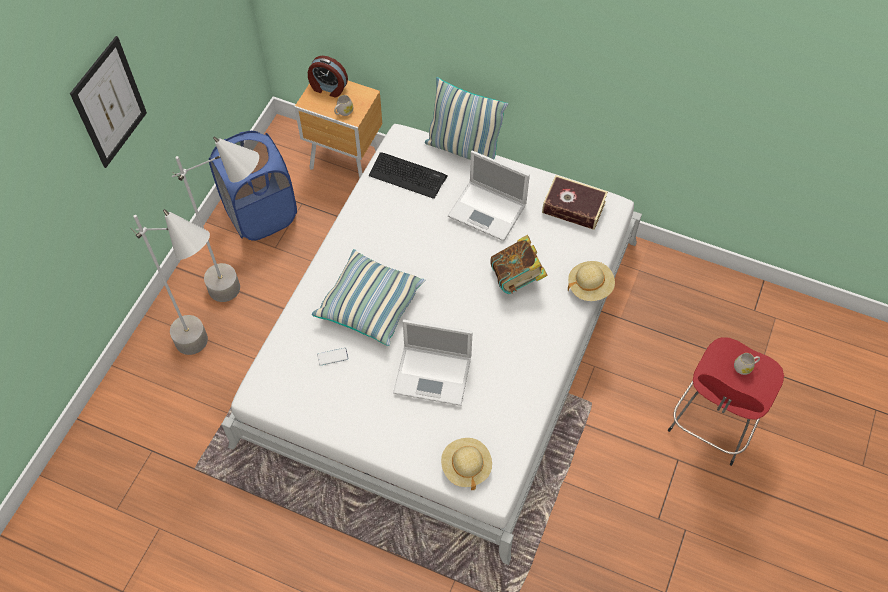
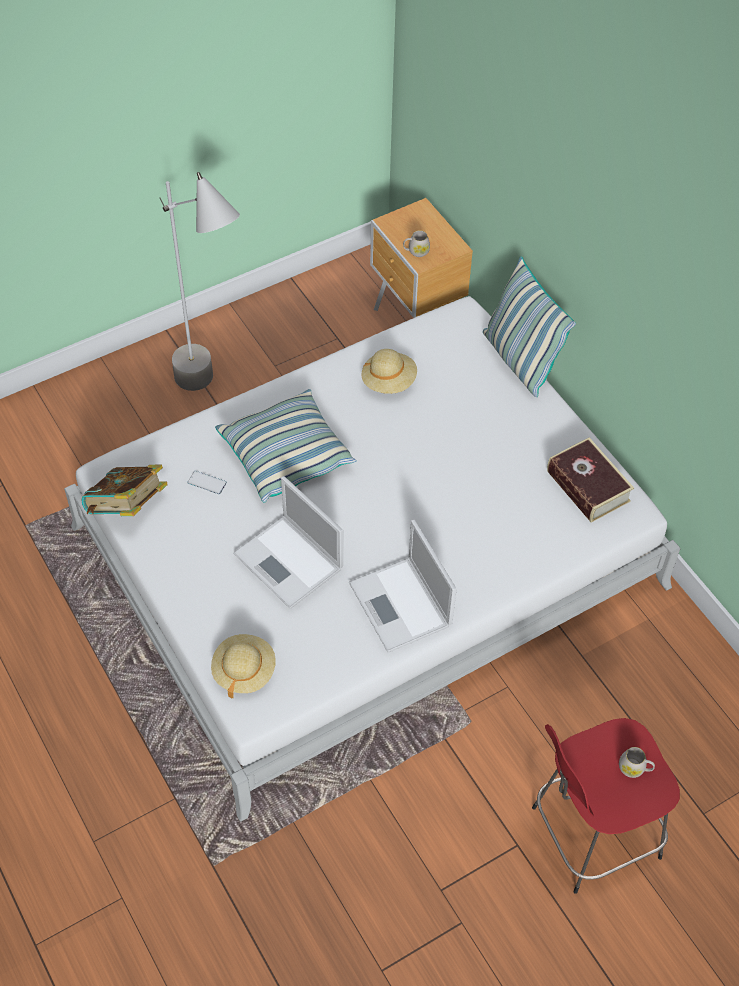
camera: 35 degrees right, 5 degrees down
(109, 103) = (133, 93): picture -> none
(213, 352) = (133, 430): grey floor lamp -> none
(261, 214) = (288, 326): blue laundry basket -> none
(328, 88) = (421, 220): alarm clock -> none
(407, 175) = (436, 354): keyboard -> none
(488, 211) = (490, 436): laptop -> laptop (401, 606)
(517, 278) = (461, 521): book -> book (127, 508)
(590, 286) = (534, 578): beige hat -> beige hat (389, 381)

